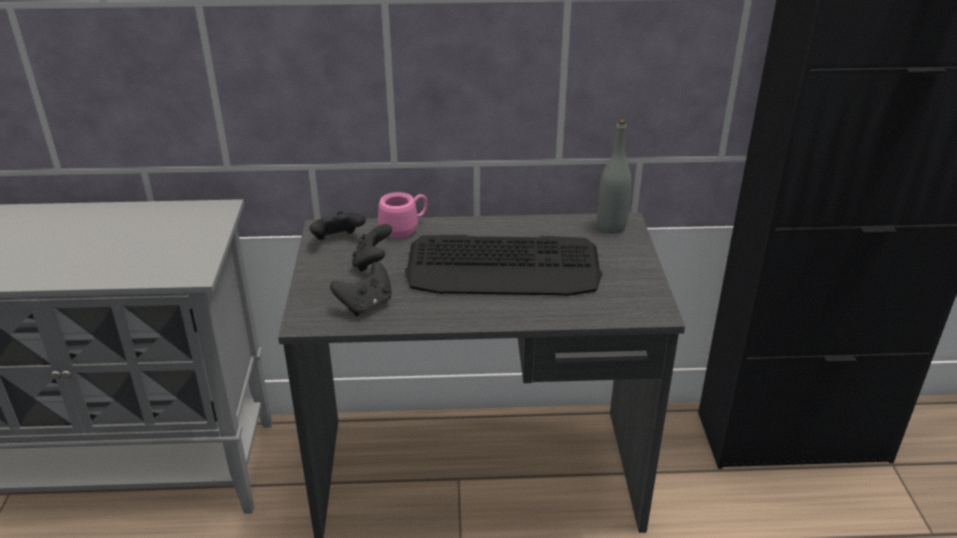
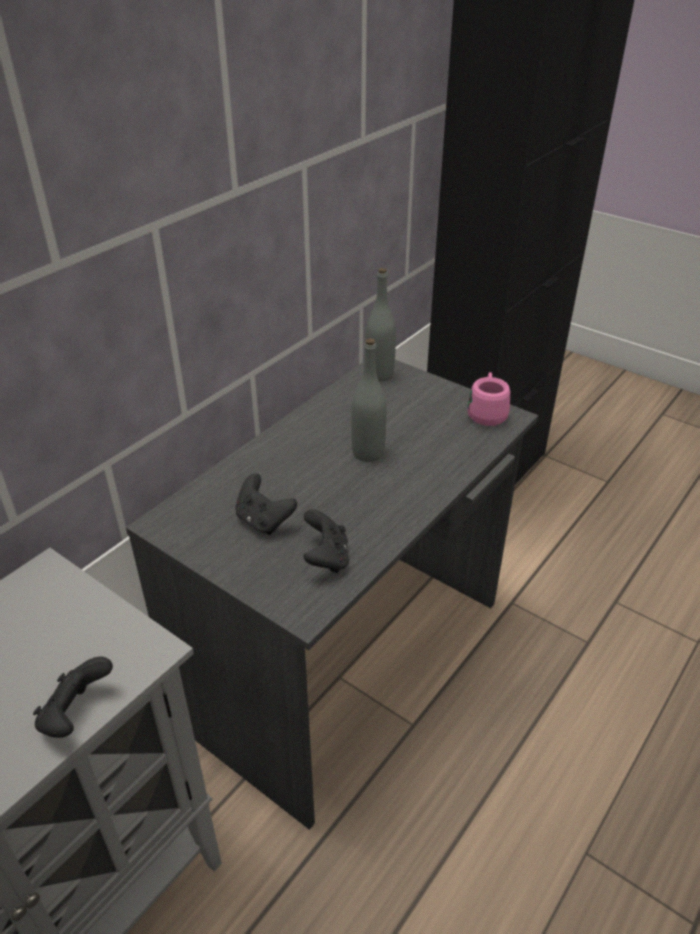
camera: 50 degrees left, 5 degrees up
(337, 240) = (195, 524): black game controller -> black game controller (76, 715)
(404, 228) = (234, 474): pink mug -> pink mug (487, 412)
(504, 268) = (368, 453): keyboard -> grey bottle

